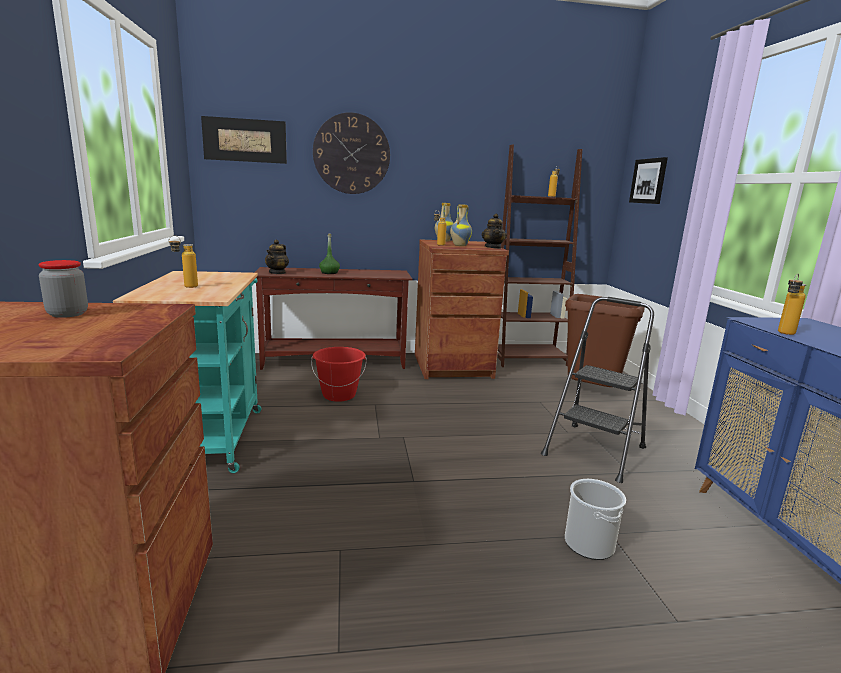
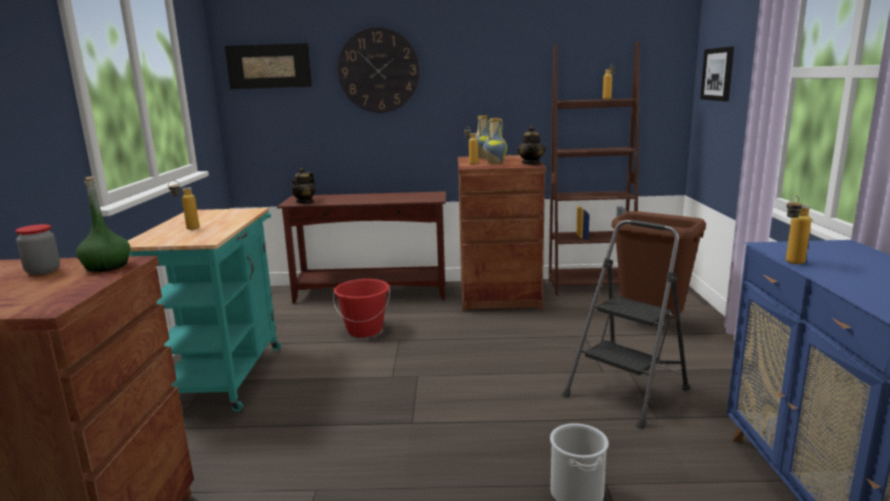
camera: 10 degrees right, 0 degrees up
(329, 273) = (359, 199): green bottle -> green bottle (107, 266)

